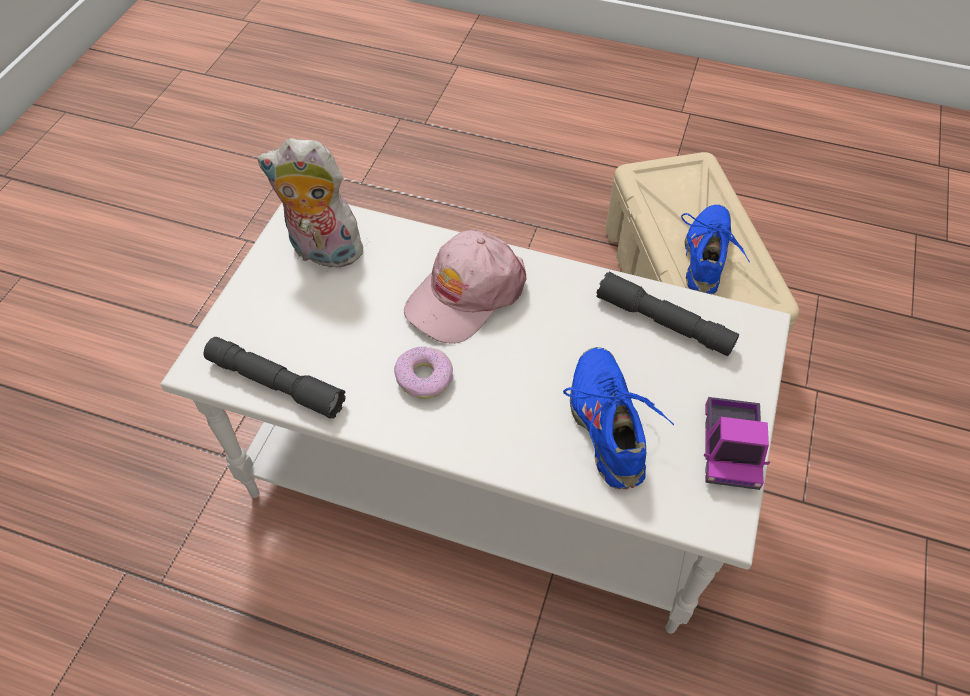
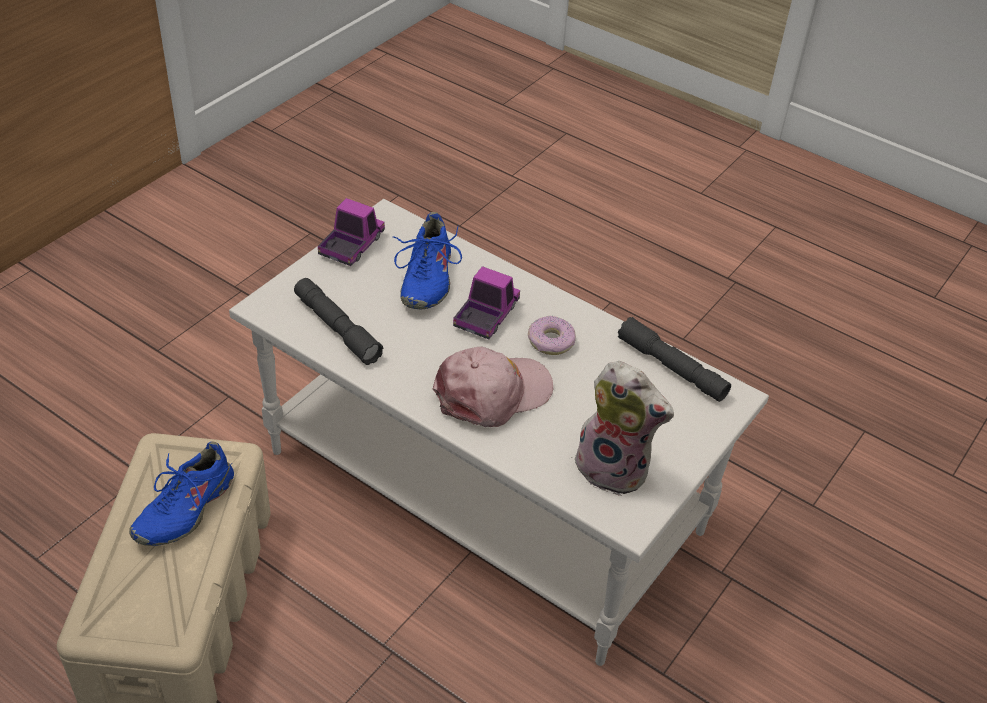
camera: 165 degrees left, 10 degrees down
(511, 390) = (486, 316): none -> toy truck

